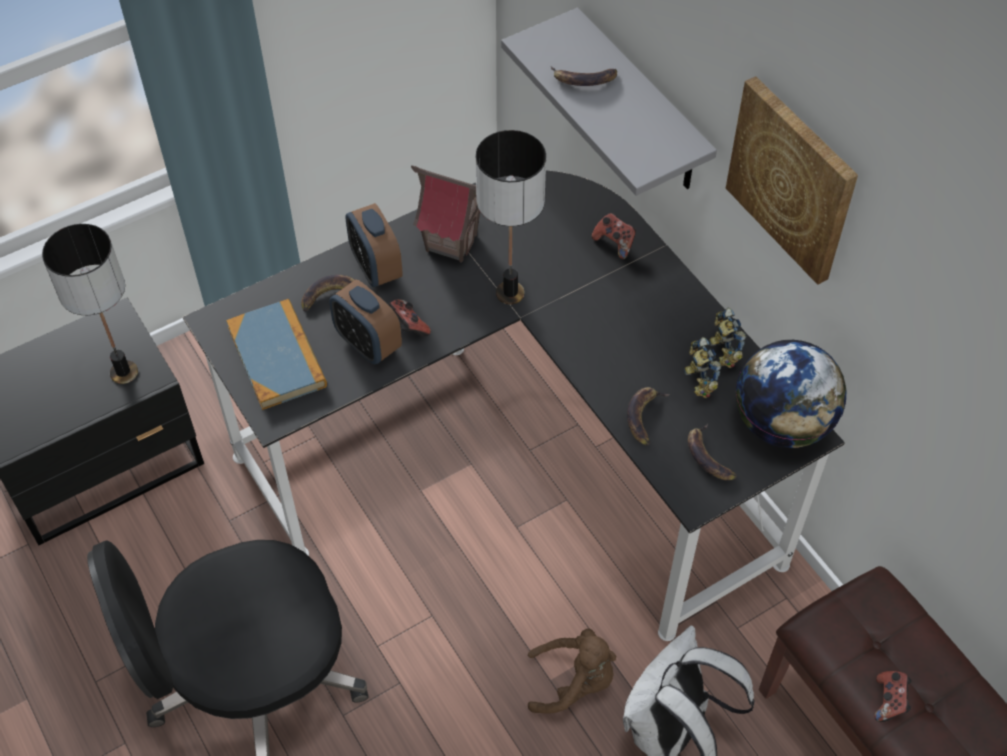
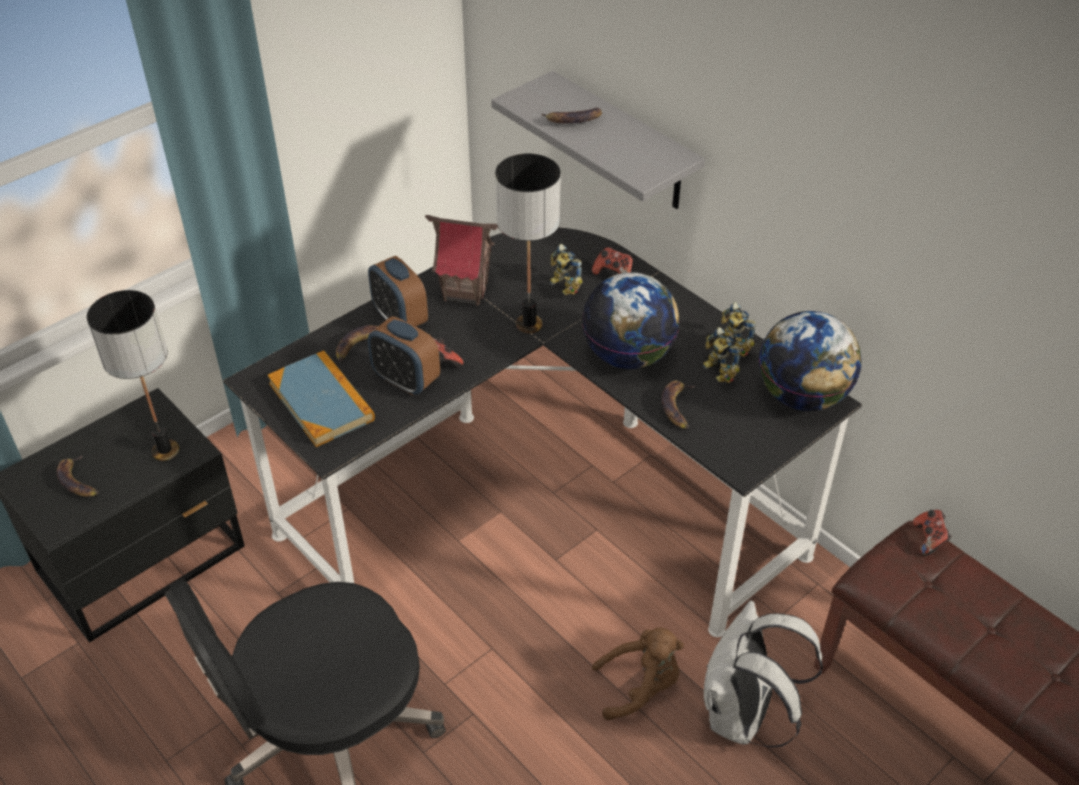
camera: 10 degrees left, 10 degrees down
(556, 251) = (563, 287): none -> toy robot
(607, 347) = (628, 356): none -> globe
(708, 457) = (744, 431): banana -> banana (77, 481)
(792, 179) = (786, 158): picture -> none
(889, 701) = (955, 629): game controller -> game controller (929, 539)

